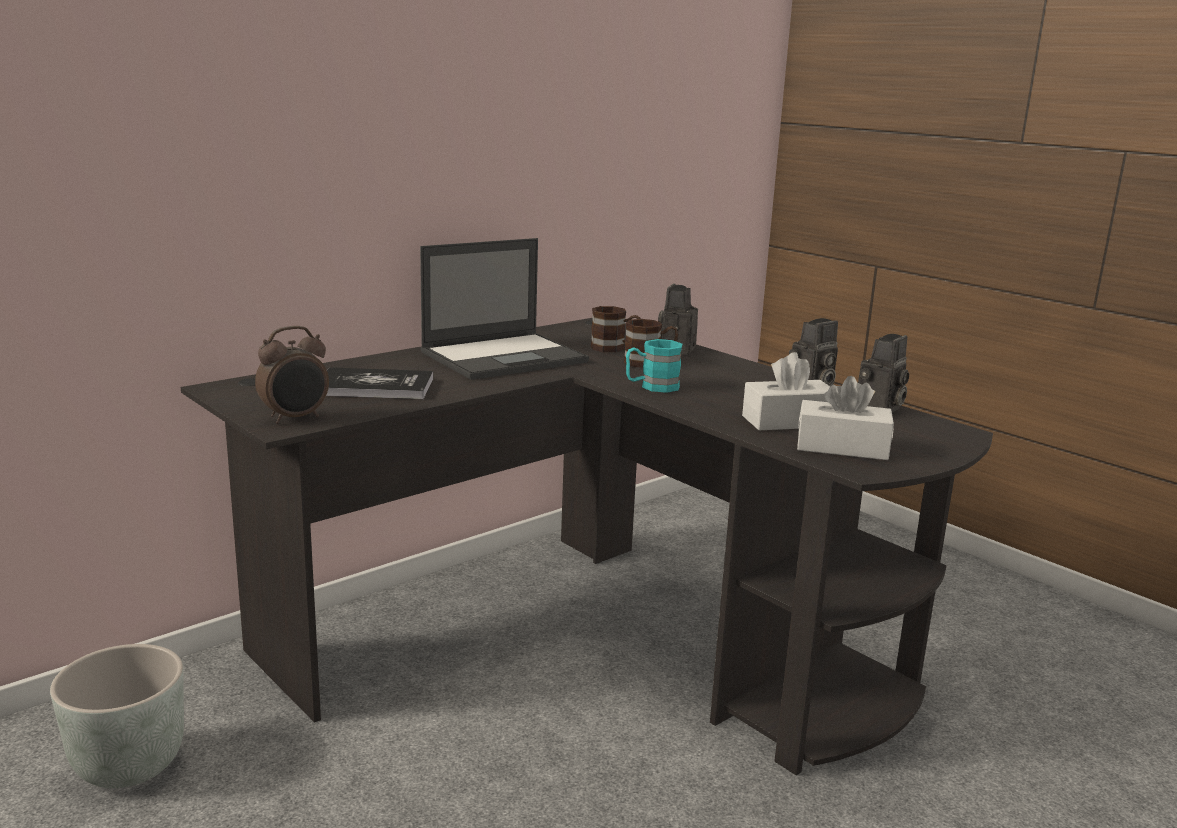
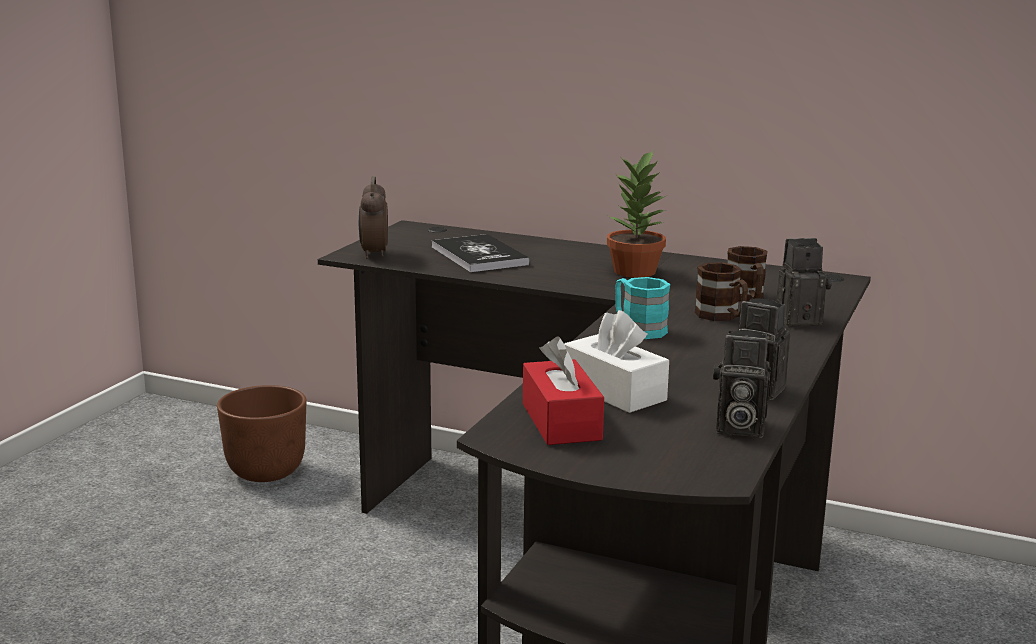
camera: 65 degrees right, 0 degrees up
(129, 765) = (267, 472): grey planter -> brown planter
(295, 418) = (373, 254): alarm clock -> alarm clock turned 60 degrees clockwise
(505, 357) = (636, 271): laptop -> potted plant
(842, 447) = (561, 421): white tissue box -> red tissue box

